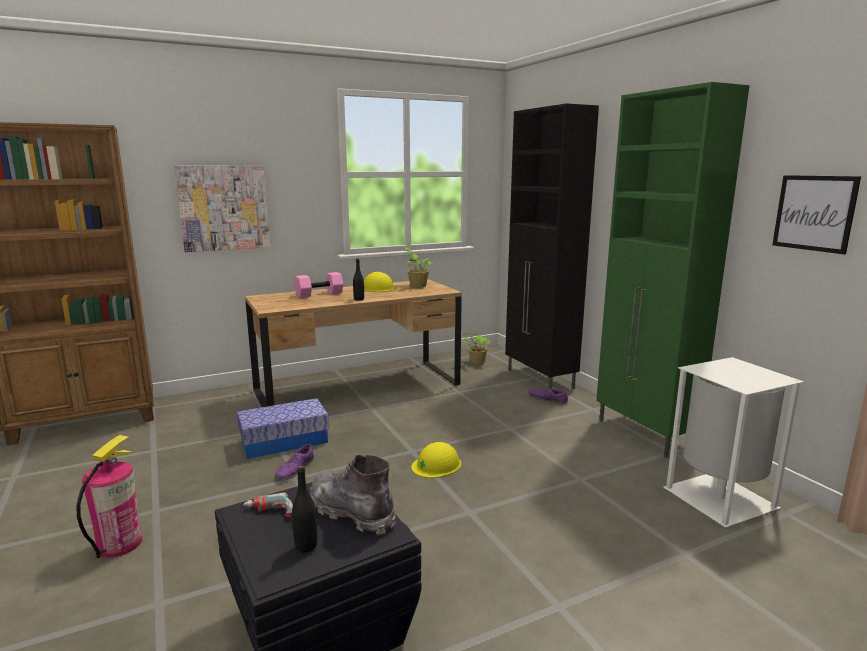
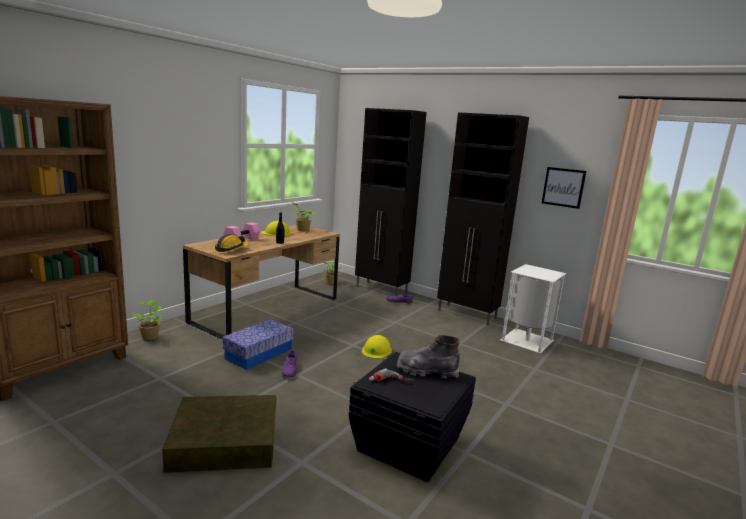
camera: 30 degrees left, 0 degrees up
(119, 544) = (224, 440): fire extinguisher -> brown storage box
(202, 401) = (150, 336): none -> potted plant
(224, 208) = (160, 171): picture -> none
(284, 304) = (230, 250): none -> hard hat
(306, 546) = (428, 391): black bottle -> none
(644, 434) = (467, 314): green cabinet -> black cabinet

